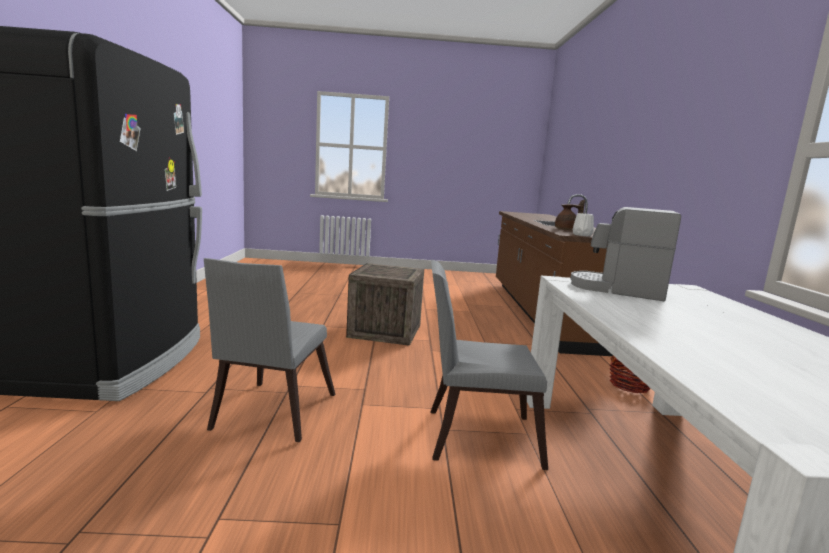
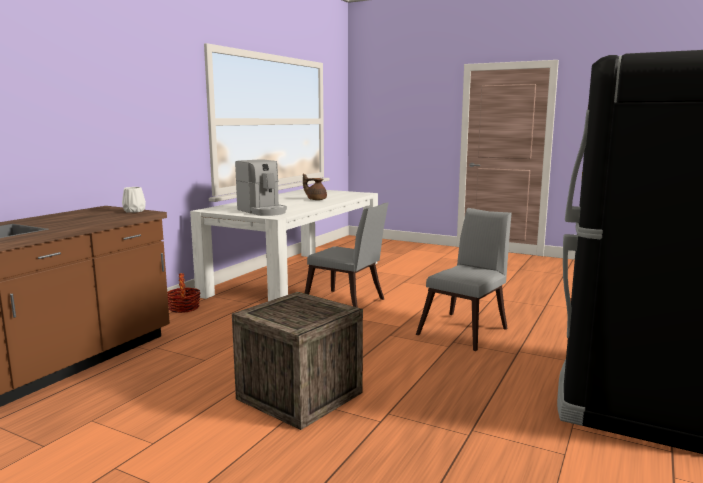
camera: 150 degrees left, 0 degrees up
(567, 229) = (87, 219): brown teapot -> brown teapot (316, 199)

